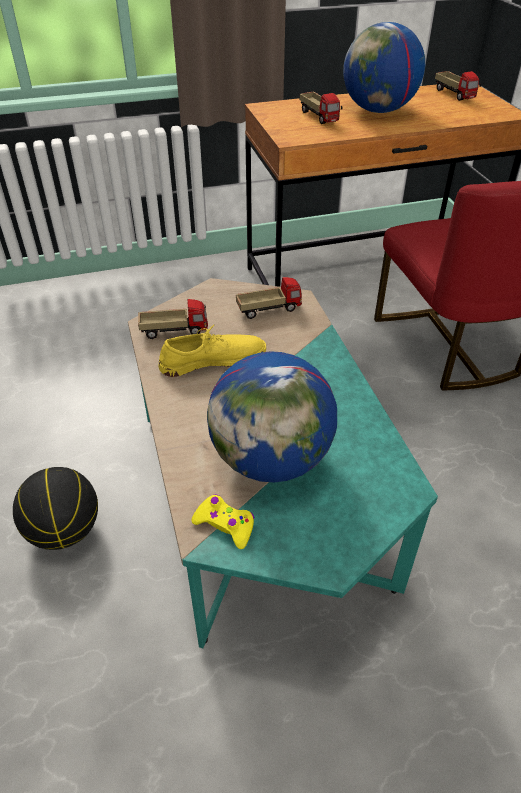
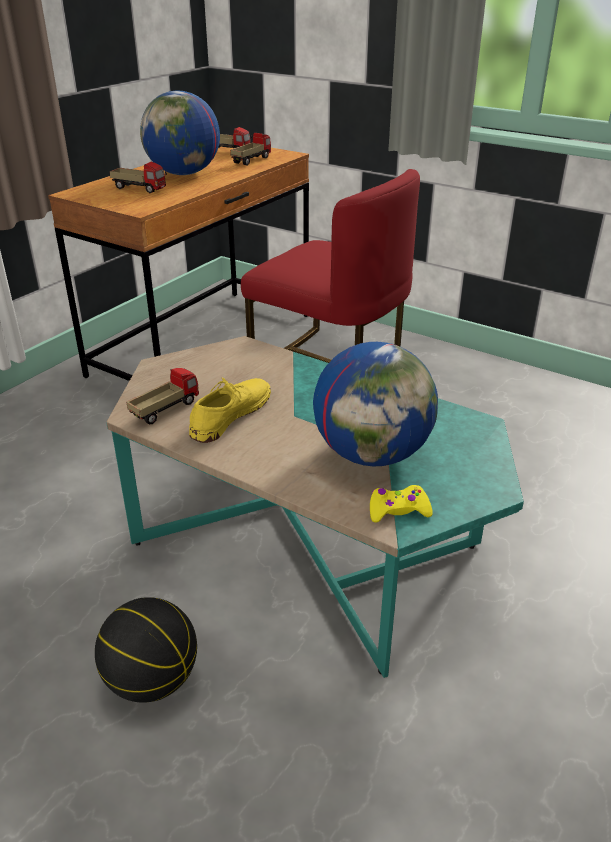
camera: 40 degrees left, 10 degrees down
(269, 309) = (229, 361): toy truck -> toy truck (251, 160)

